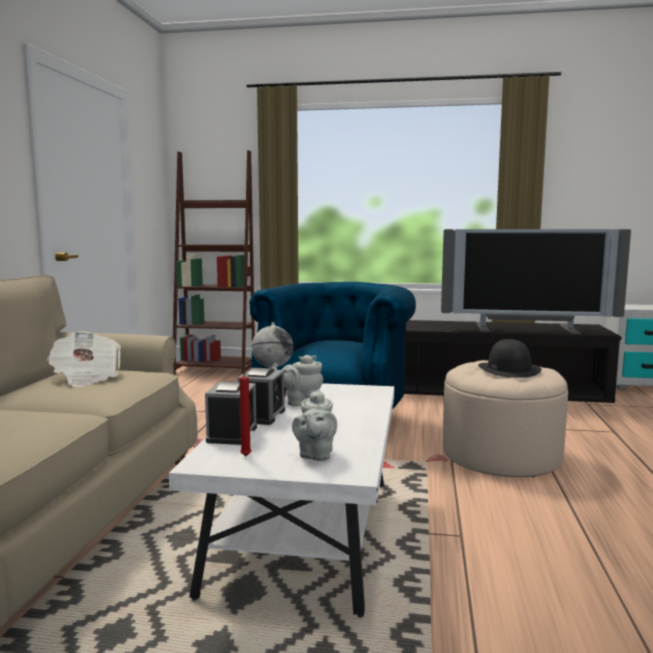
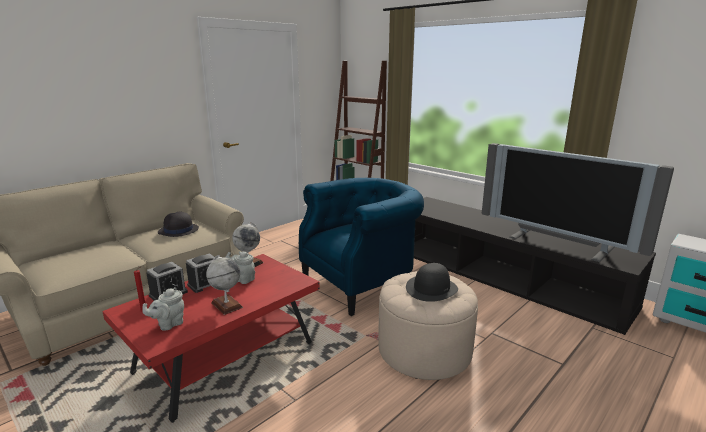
camera: 35 degrees right, 10 degrees up
(86, 377) = (178, 231): newspaper -> black hat
(305, 533) = (225, 359): white coffee table -> red coffee table
(342, 423) = (226, 305): none -> globe

